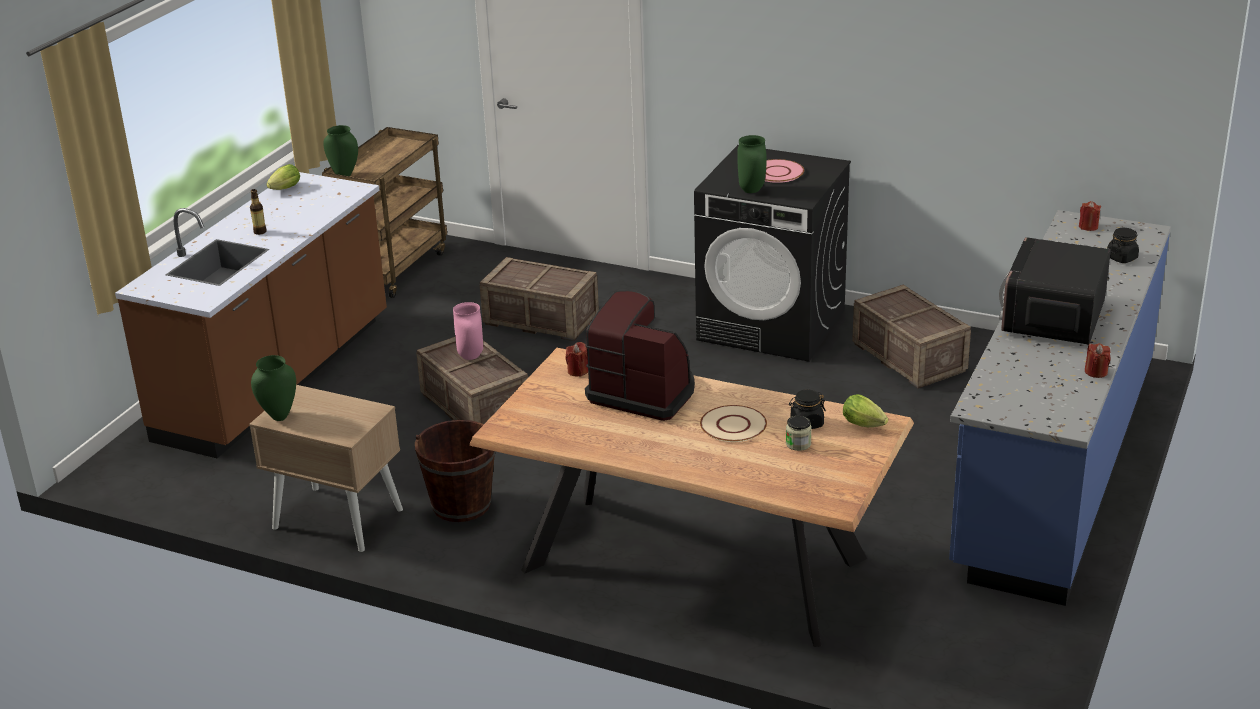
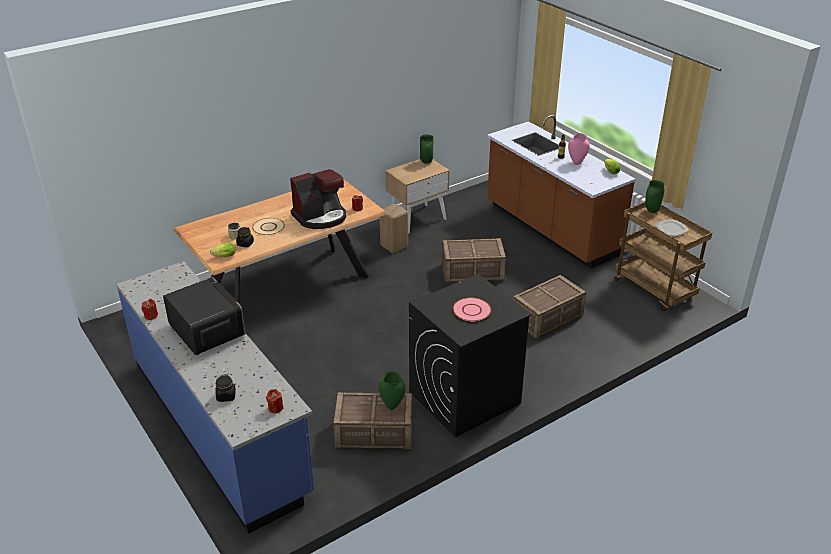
camera: 120 degrees right, 5 degrees up
(387, 157) = (671, 229): none -> plate
(461, 505) = (395, 246): brown bucket -> beige stool
(470, 356) = (478, 249): pink vase -> pink vase (576, 163)
(751, 190) = (455, 291): green vase -> green vase (392, 405)

